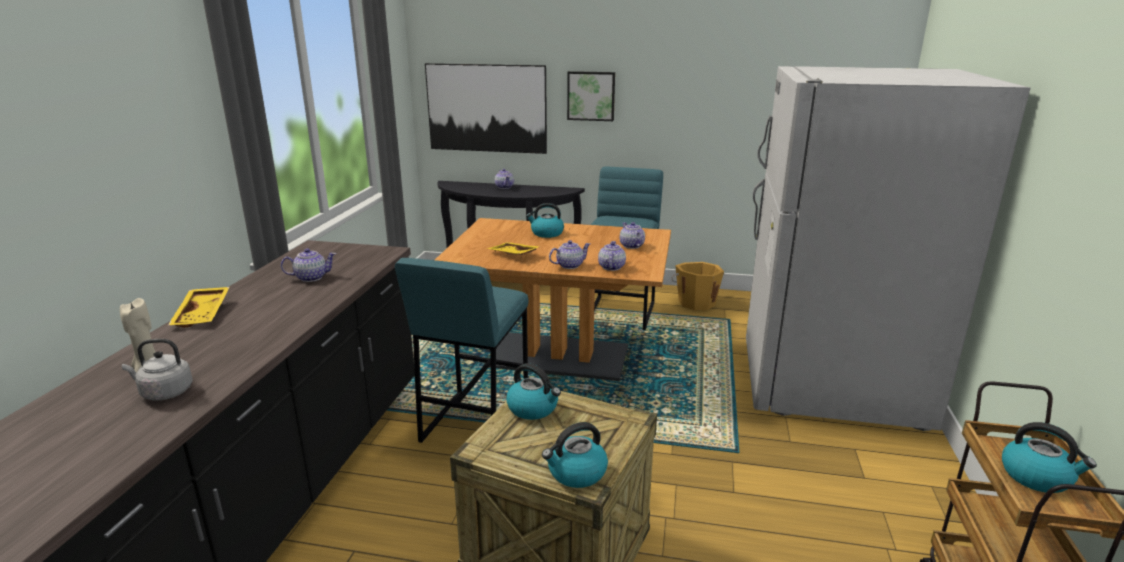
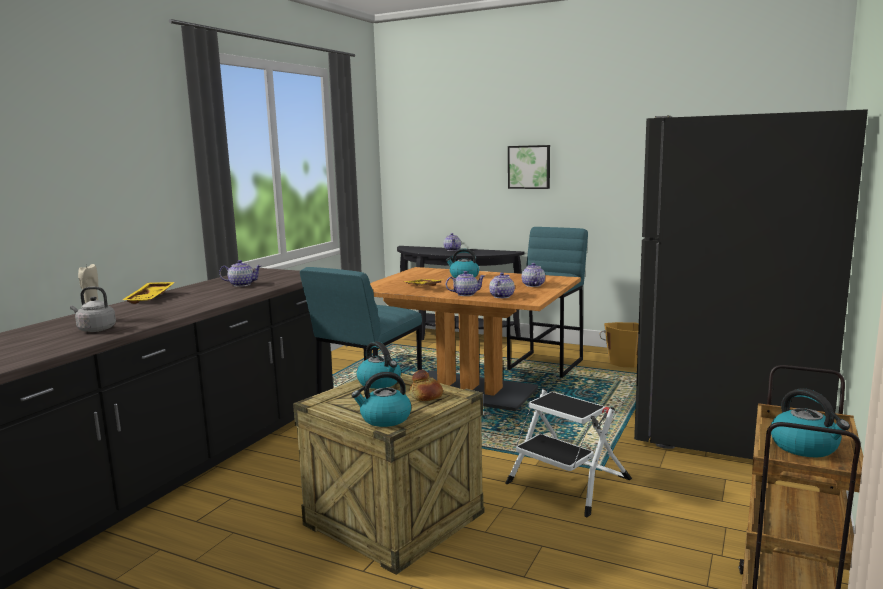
camera: 15 degrees right, 10 degrees down
(486, 108) = (440, 181): picture -> none
(599, 426) = (426, 396): none -> bread
(715, 474) = (569, 483): none -> step ladder
(830, 382) = (731, 428): white fridge -> black fridge

